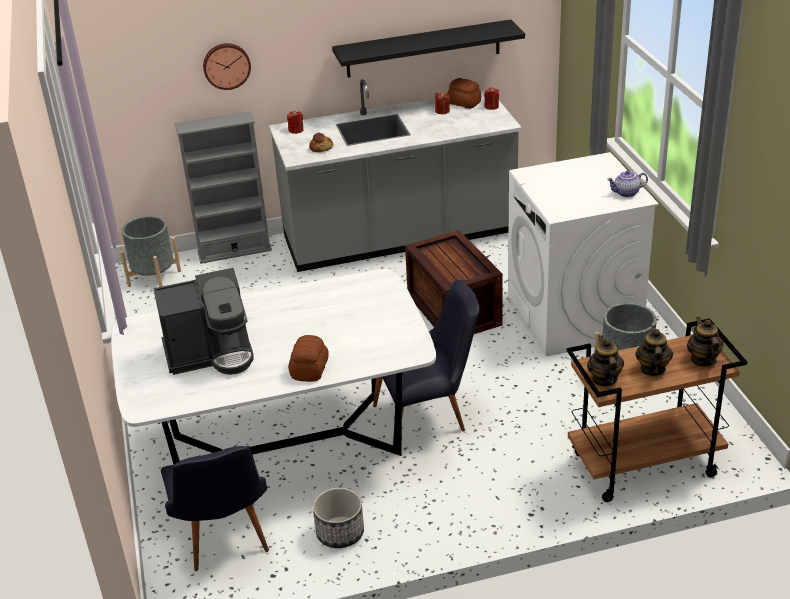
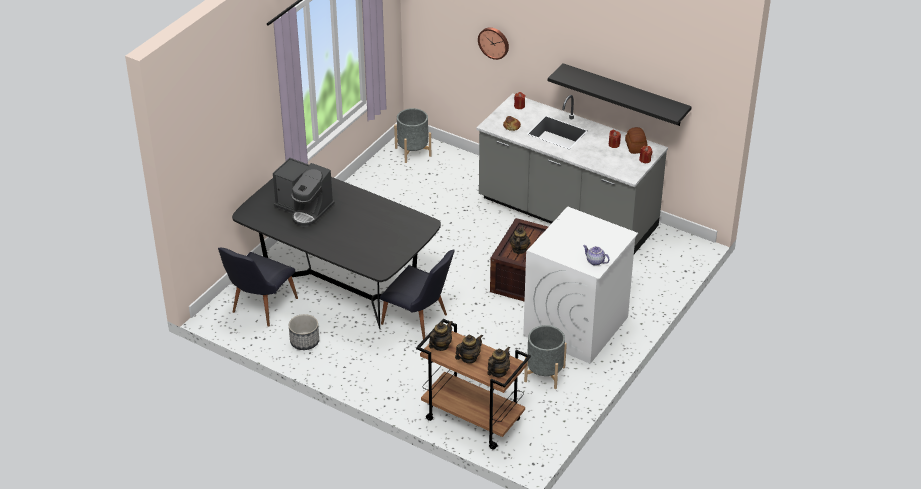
camera: 45 degrees right, 5 degrees up
(234, 251) = (473, 162): grey bookcase -> none
(285, 446) = (341, 286): white dining table -> black dining table
(310, 369) = (329, 246): bread -> none
(456, 268) = (519, 250): none -> teapot

